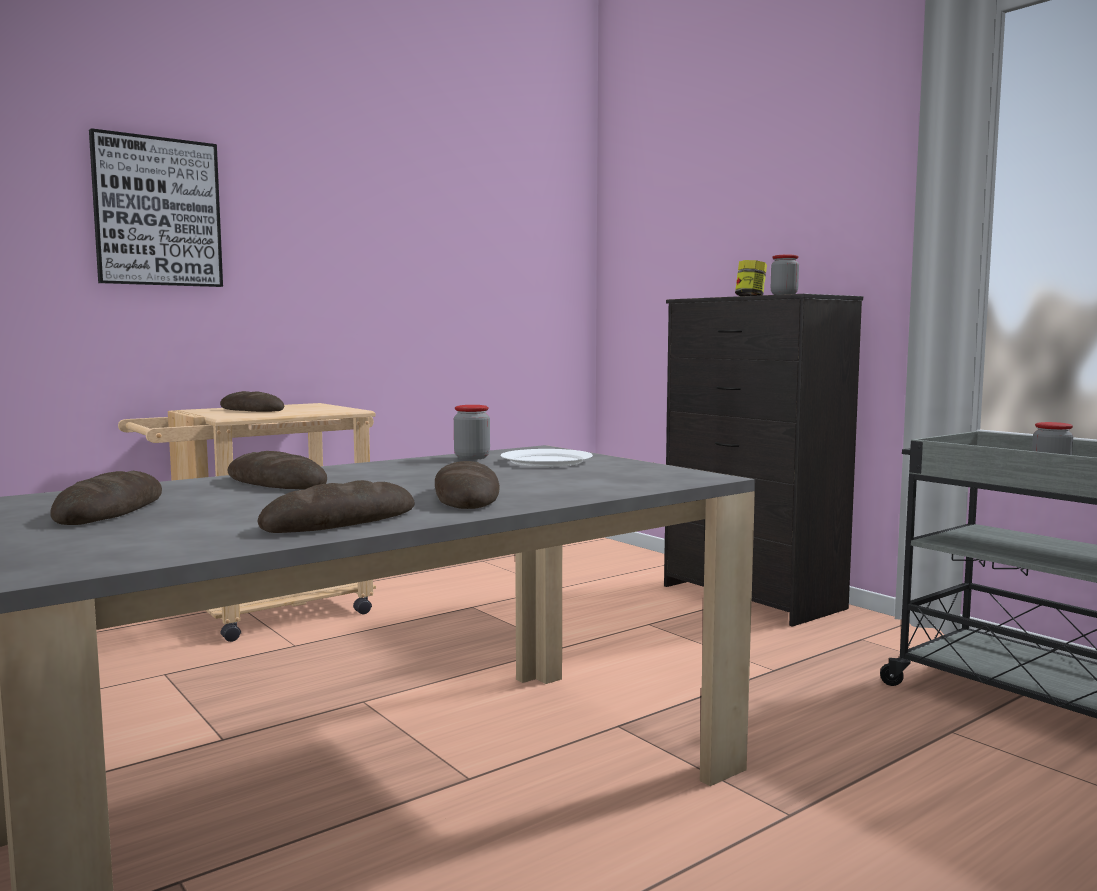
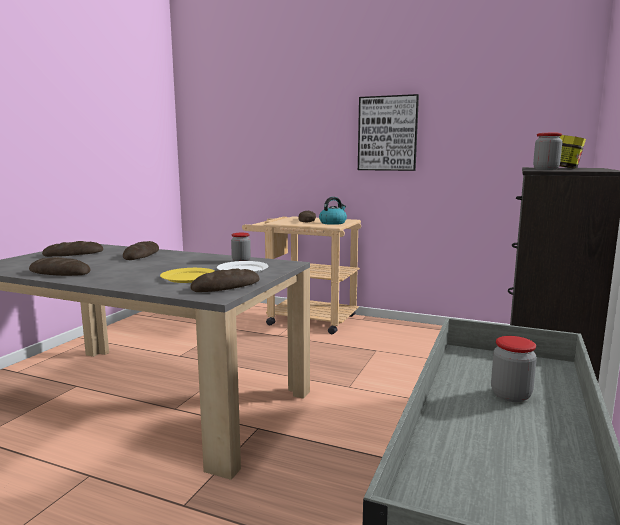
camera: 60 degrees right, 5 degrees up
(157, 212) = (290, 123): picture -> picture (387, 133)
(319, 408) = (333, 223): none -> kettle
(466, 497) = (122, 275): bread -> bread (226, 286)
(554, 477) = (188, 277): none -> yellow plate

